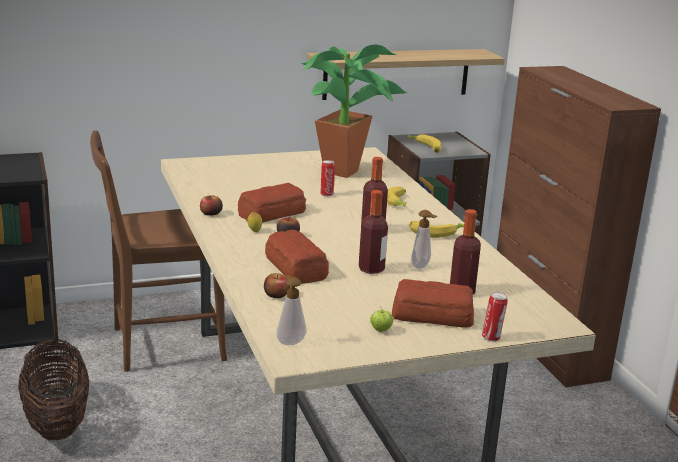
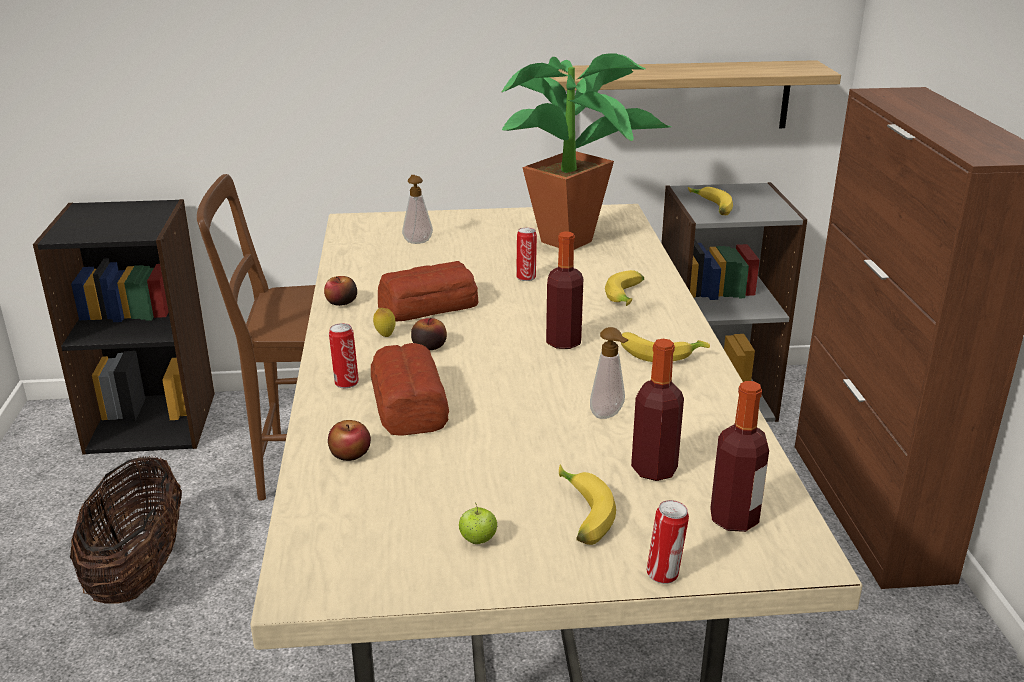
camera: 15 degrees right, 5 degrees up
(247, 258) = (346, 383): none -> can
(290, 341) = (317, 550): soap dispenser -> soap dispenser (417, 241)
(371, 269) = (525, 415): bottle -> bottle (734, 519)
(431, 315) = (579, 515): bread -> banana

